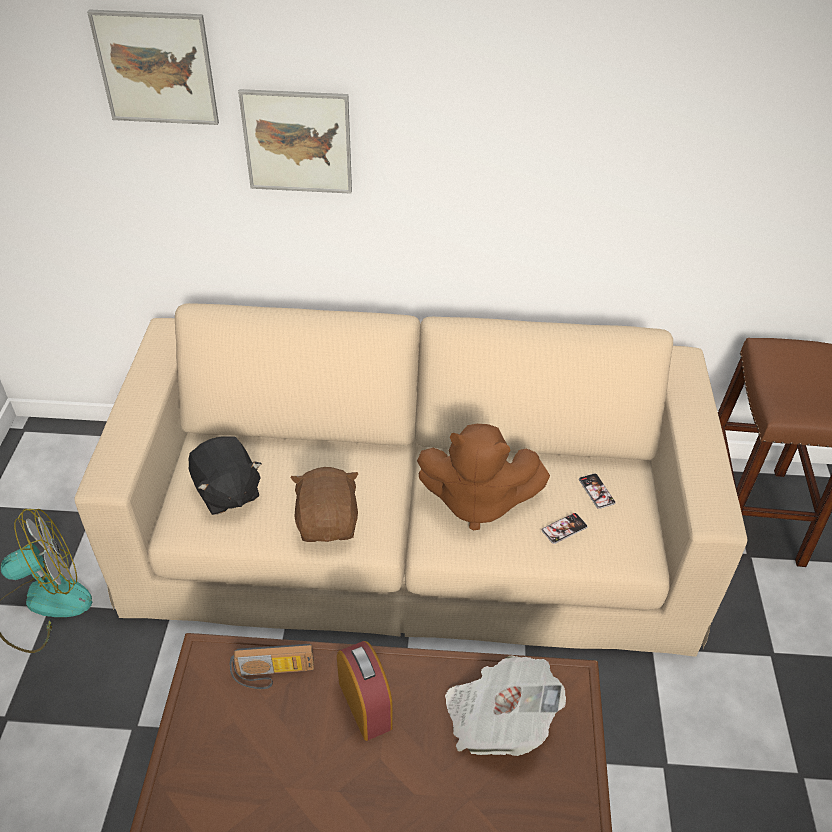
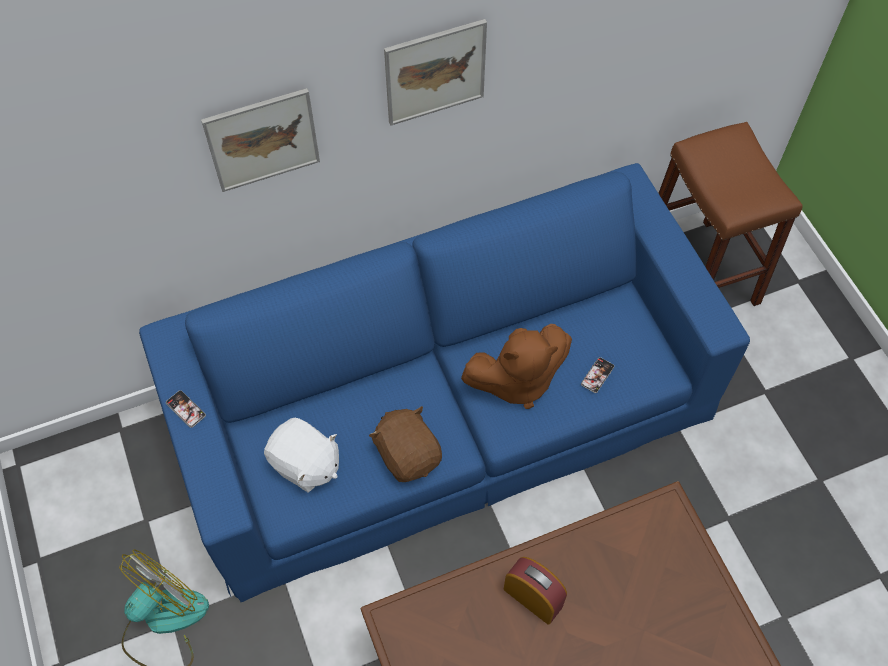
camera: 25 degrees left, 15 degrees up
(156, 68) = (115, 131): picture -> picture (435, 72)
(227, 492) = (305, 464): black plush toy -> white plush toy
(273, 675) = (451, 608): radio -> none
(413, 532) = (444, 408): beige sofa -> blue sofa
(498, 719) = (632, 561): newspaper -> none
(596, 491) = (605, 329): phone -> phone (186, 409)

